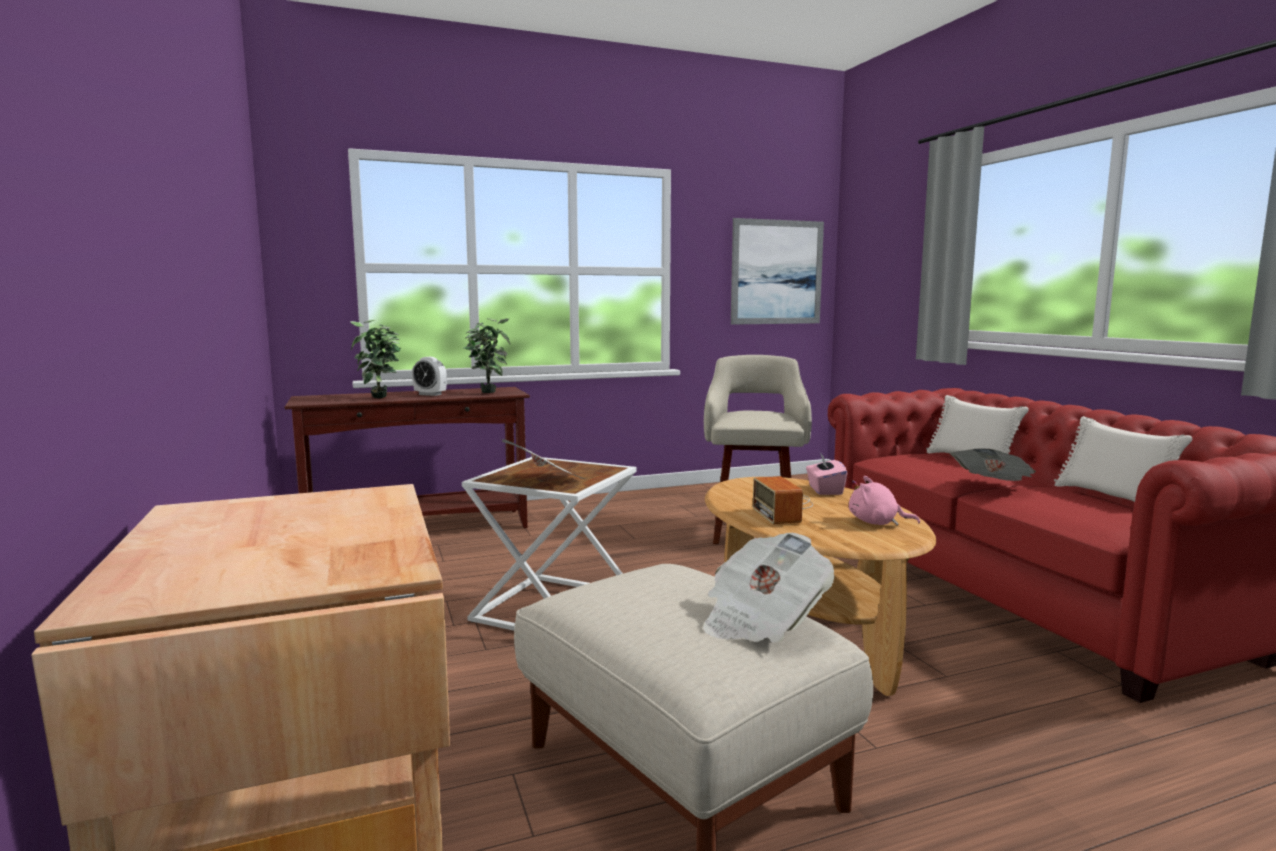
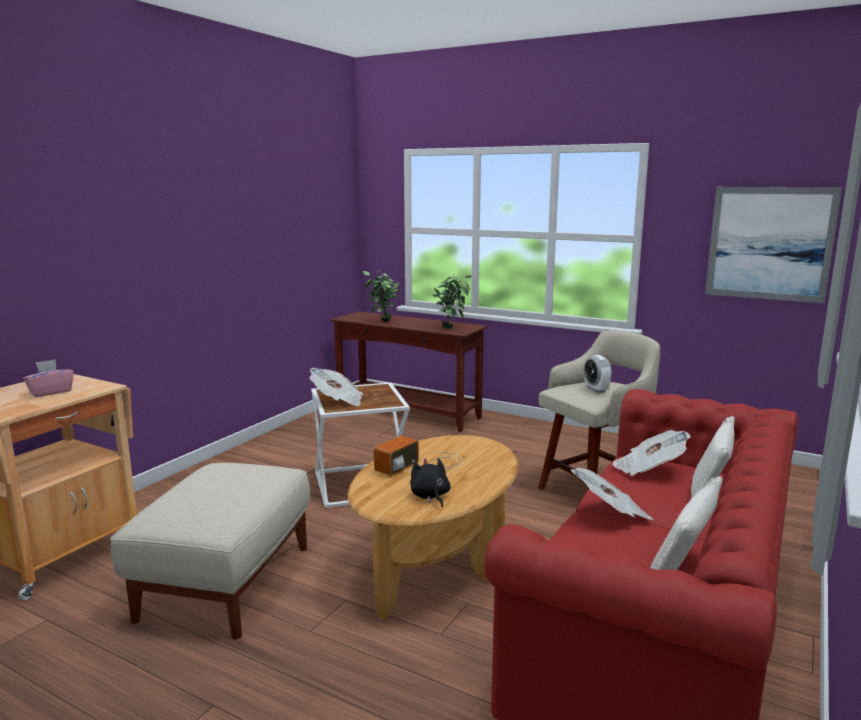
camera: 50 degrees right, 5 degrees up
(430, 394) = (416, 323): alarm clock -> alarm clock (596, 390)
(761, 620) = (221, 509): newspaper -> newspaper (648, 469)
(824, 490) = (491, 465): pink tissue box -> pink tissue box (50, 392)
(877, 523) = (430, 496): pink plush toy -> black plush toy

